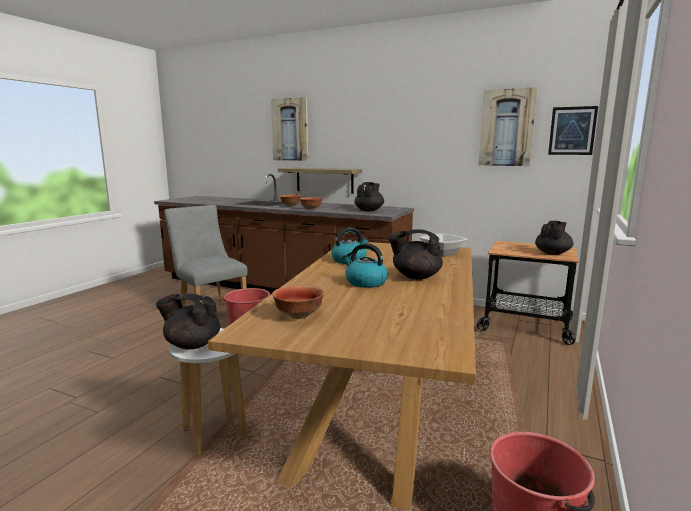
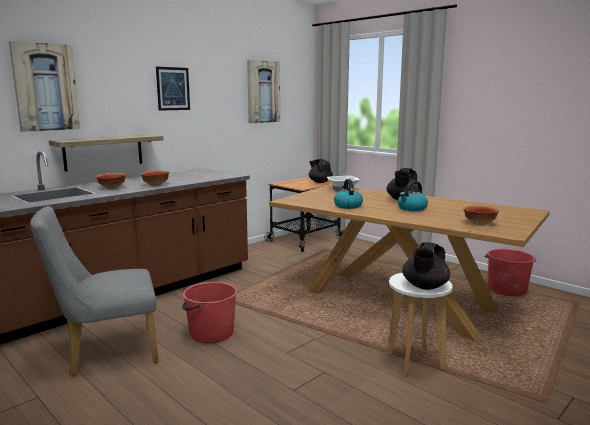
camera: 70 degrees left, 0 degrees up
(369, 210) = (203, 175): black teapot -> none
(572, 131) = (296, 95): picture -> picture (173, 88)

